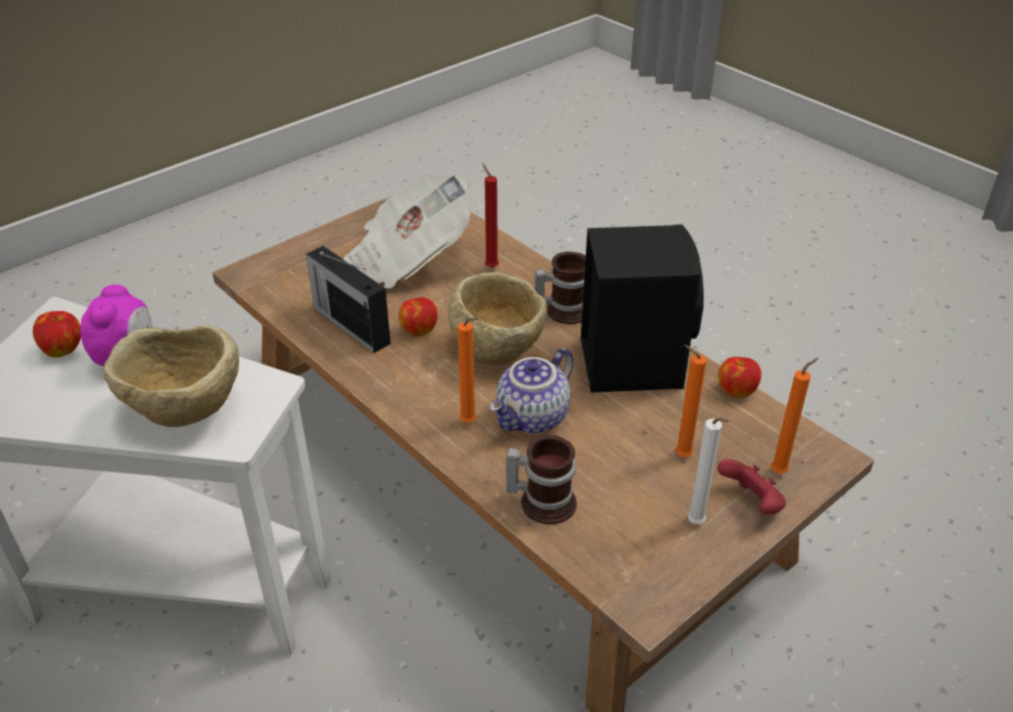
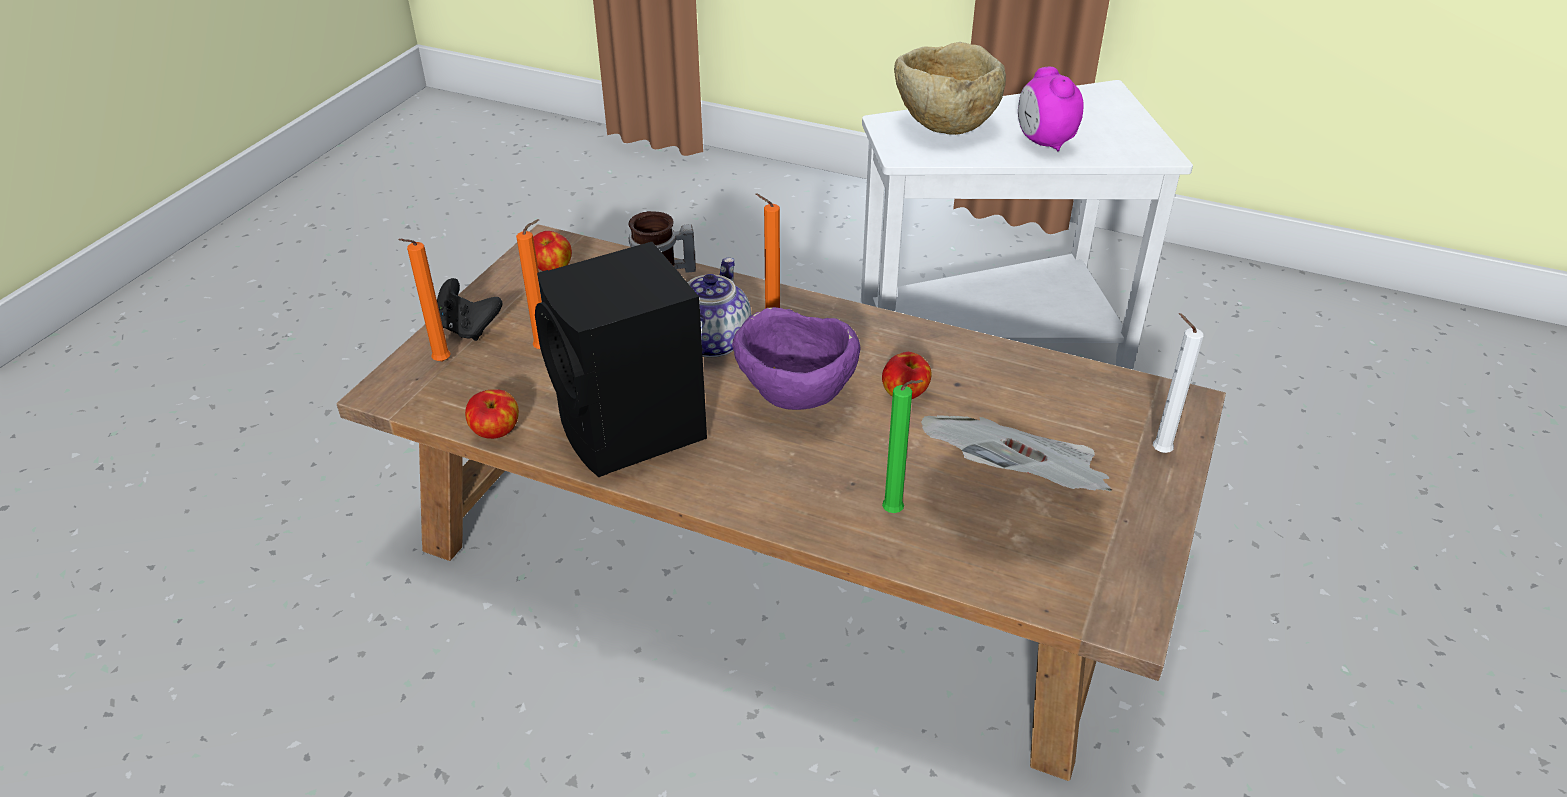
camera: 155 degrees right, 0 degrees up
(64, 350) = (1104, 135): apple -> apple (552, 269)
(350, 324) = (987, 377): radio -> none
(490, 266) = (896, 513): red candle -> green candle
(499, 350) = (795, 399): beige bowl -> purple bowl
(563, 310) = (752, 475): mug -> none
(698, 524) = (516, 301): white candle -> white candle (1157, 451)
(751, 503) = (468, 329): red game controller -> black game controller

